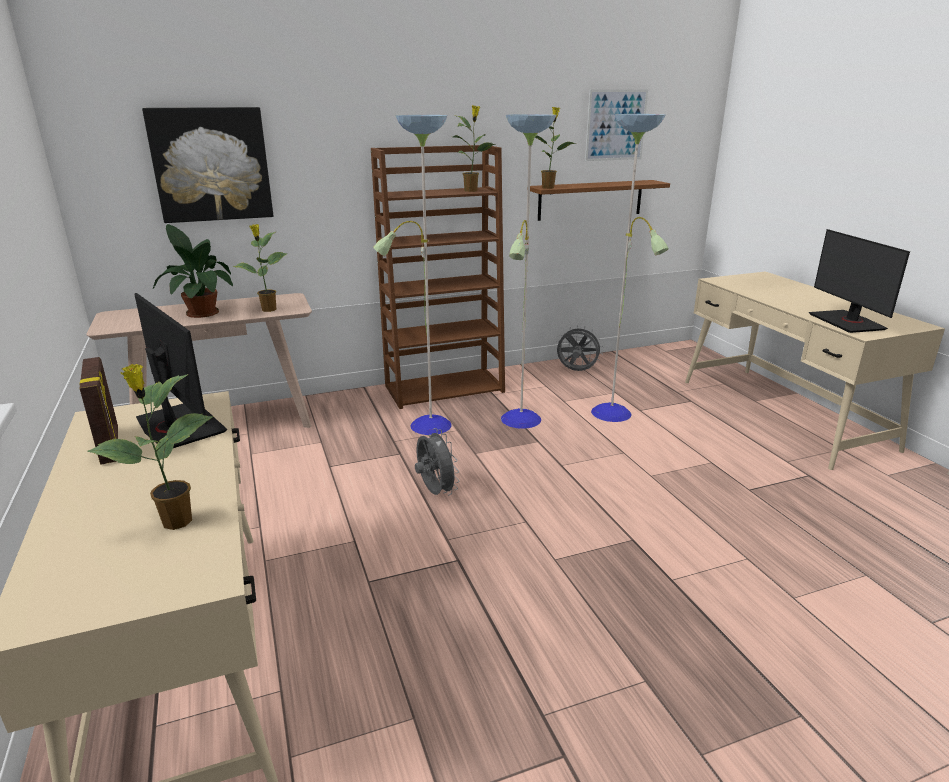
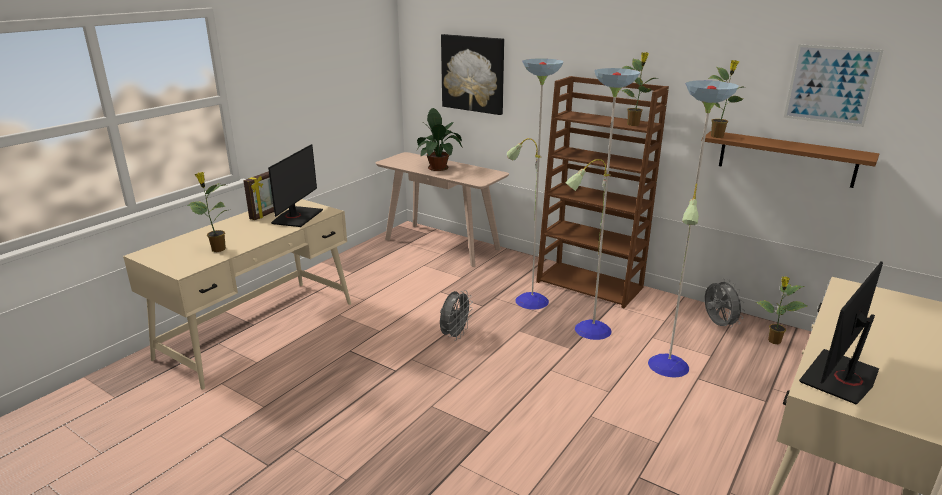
camera: 55 degrees right, 0 degrees up
(268, 310) = (467, 177): potted plant -> potted plant (773, 341)

